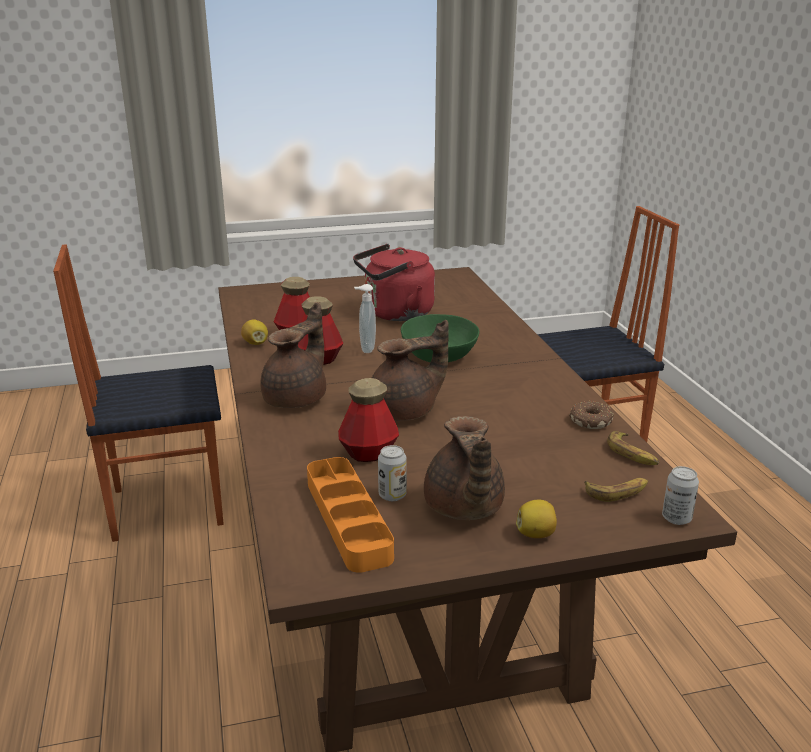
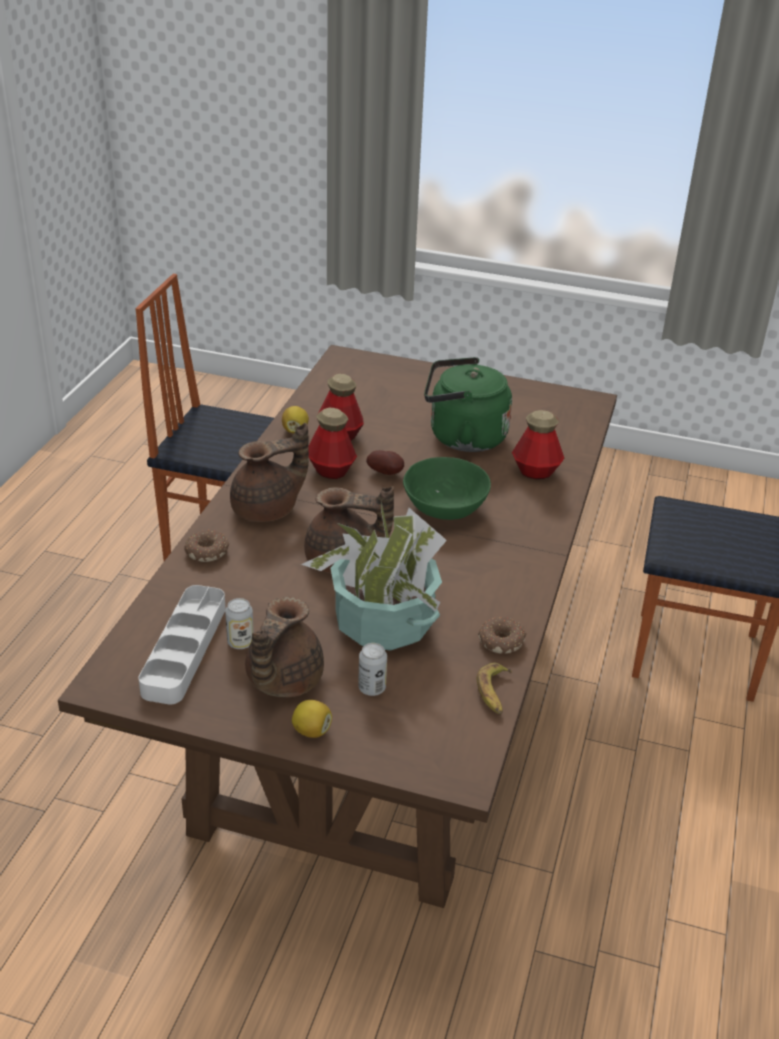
camera: 30 degrees right, 10 degrees up
(279, 442) = (207, 551): none -> donut
(348, 519) = (184, 649): orange tray -> grey tray
(366, 349) = (386, 473): soap dispenser -> potato
(369, 453) = (266, 592): bottle -> bottle (535, 471)
(395, 314) = (462, 437): red kettle -> green kettle
(491, 439) = (384, 622): none -> potted plant
(617, 492) = (429, 724): banana -> none
(676, 518) = (449, 773): can -> can (372, 688)

